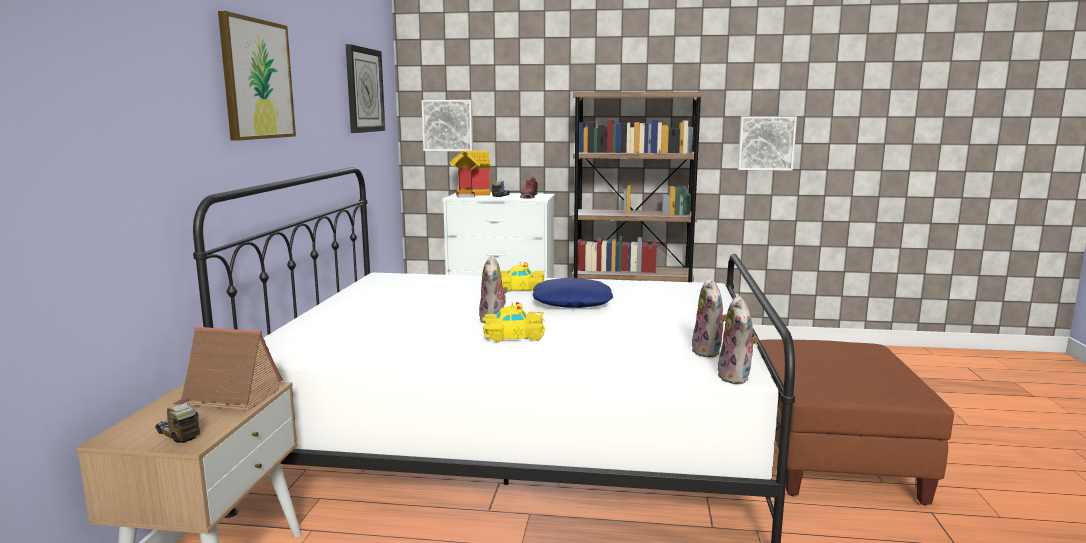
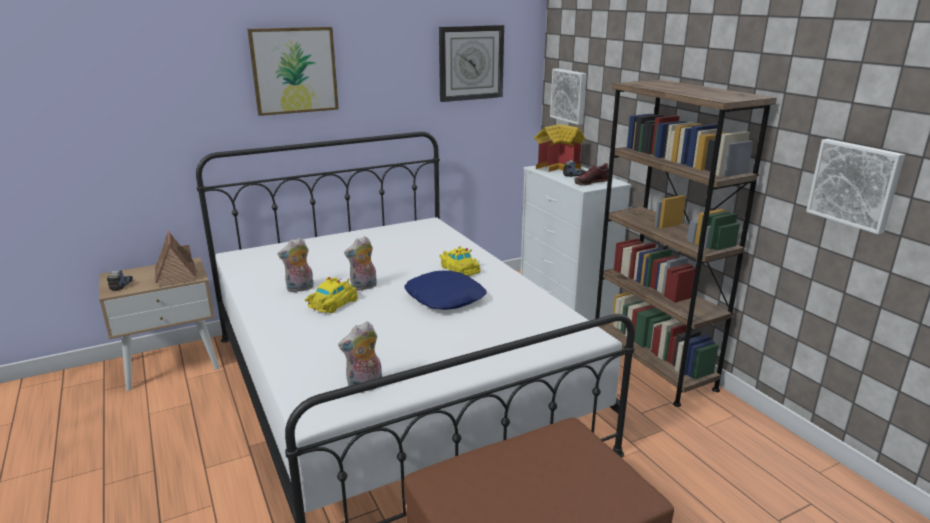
camera: 55 degrees right, 10 degrees up
(512, 336) = (331, 304): yellow toy car -> yellow toy car turned 105 degrees counterclockwise
(737, 377) = (306, 414): plush toy -> plush toy (300, 289)

